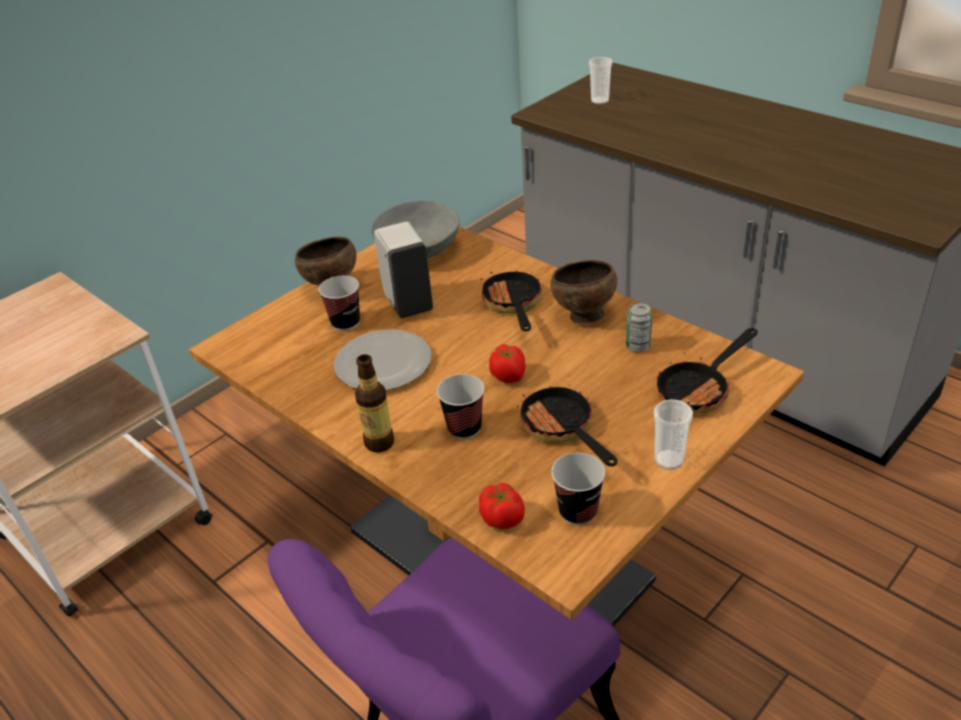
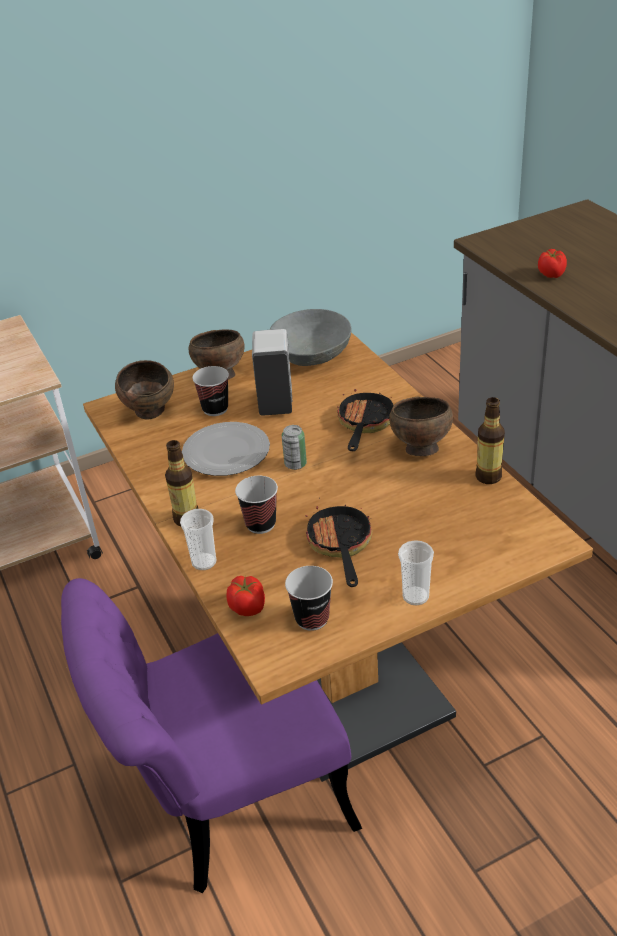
camera: 20 degrees right, 0 degrees up
(276, 342) = (151, 413): none -> brown bowl
(508, 376) = (323, 488): tomato -> tomato (551, 274)
(600, 101) = (547, 239): cup -> cup (204, 562)
(637, 346) = (452, 488): can -> can (295, 464)
(665, 327) = (488, 477): none -> bottle
(699, 390) = (482, 541): frying pan -> none

